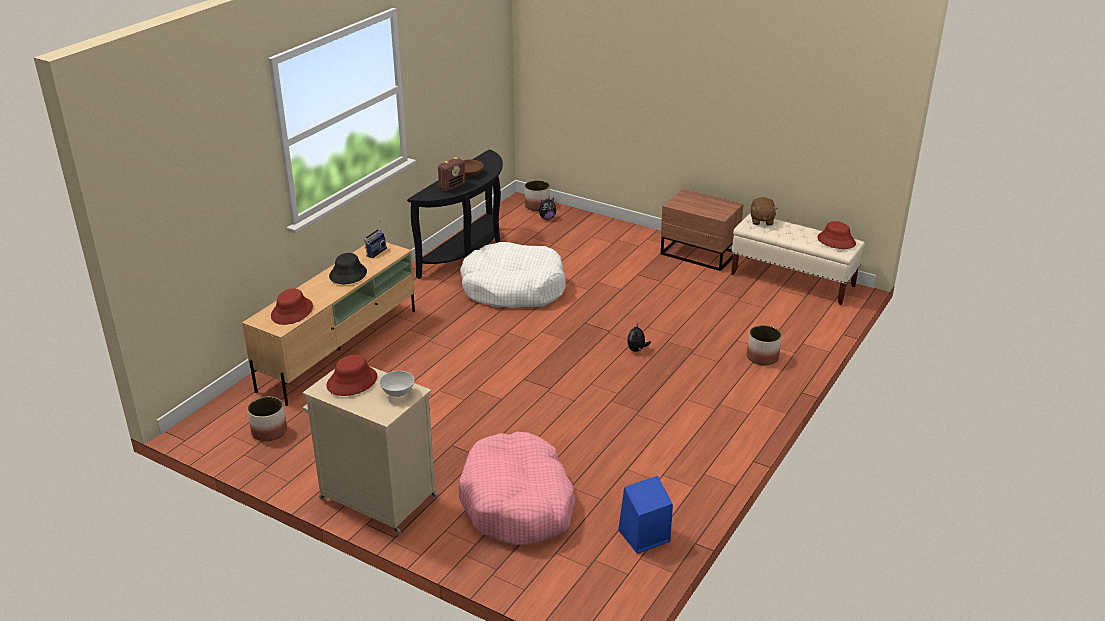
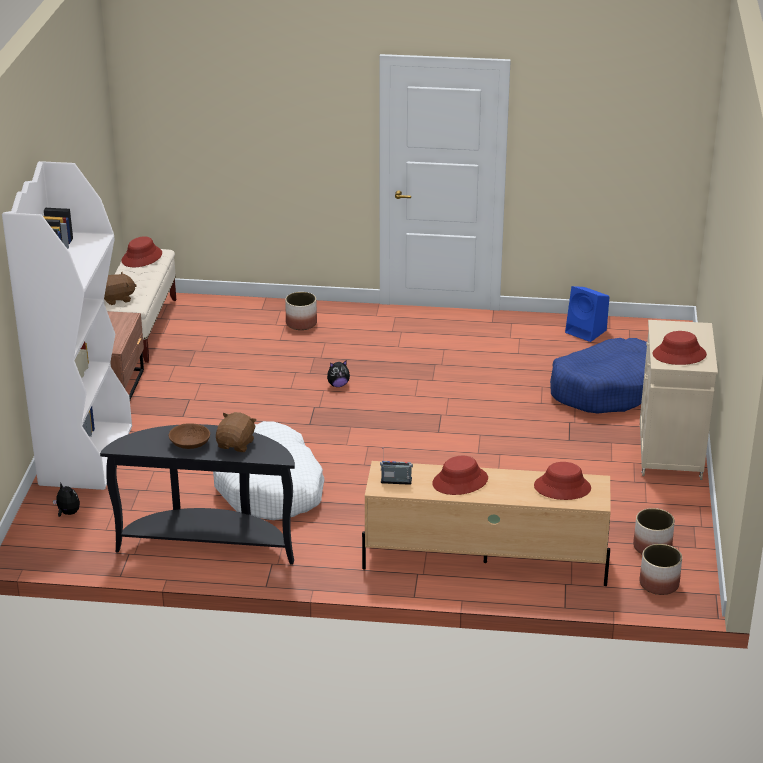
camera: 115 degrees left, 0 degrees up
(348, 274) = (460, 481): black hat -> red hat
(398, 393) = (669, 330): white bowl -> none
(452, 186) = (236, 444): radio -> brown plush toy
(518, 503) = (606, 388): pink dog bed -> blue dog bed
(536, 206) = (33, 531): planter -> planter (659, 584)
(612, 233) = (86, 455): none -> white bookcase

